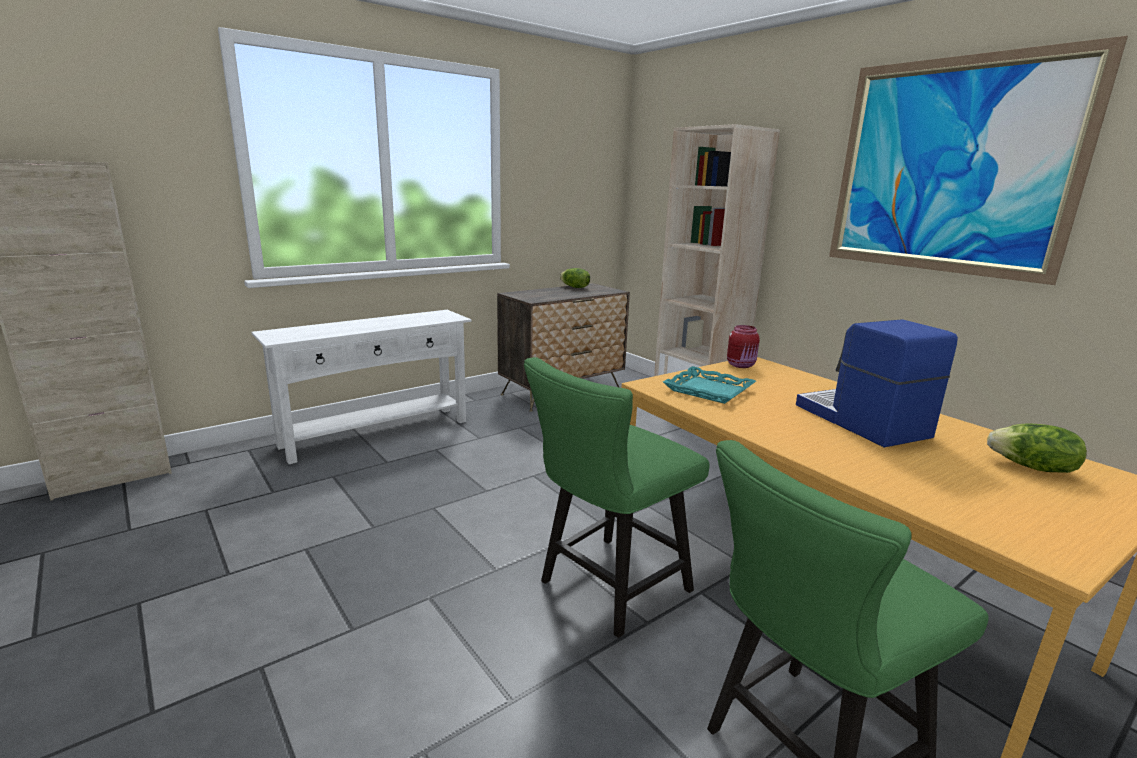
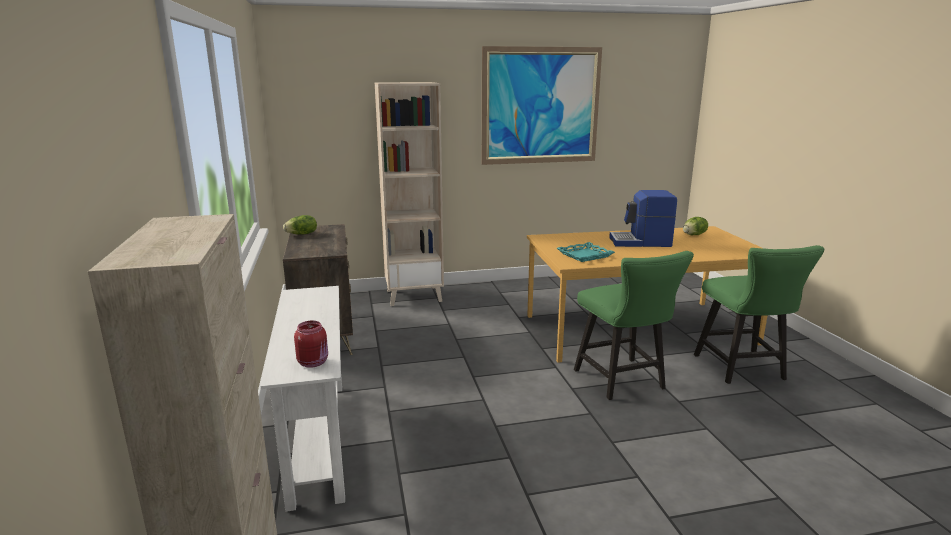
camera: 65 degrees left, 0 degrees up
(741, 365) = (545, 240): red jar -> red jar (314, 362)

